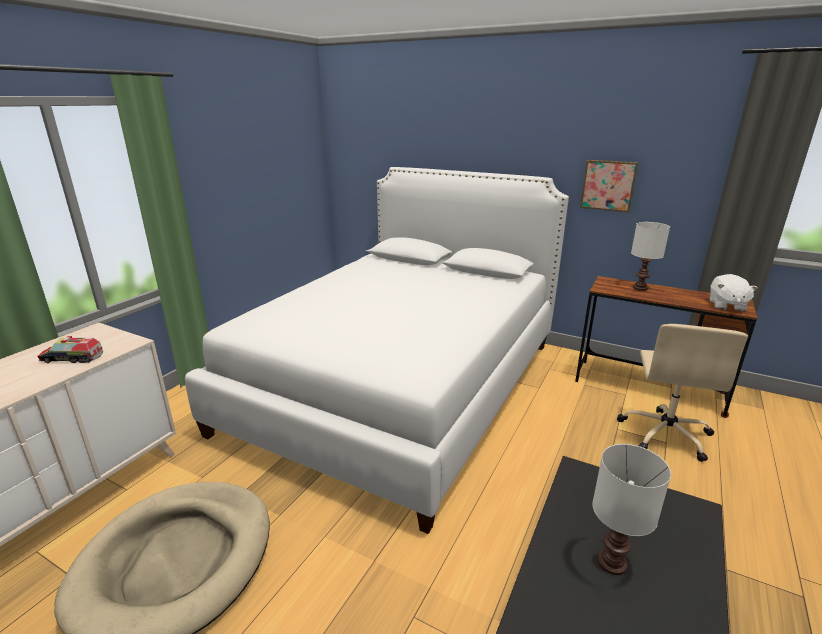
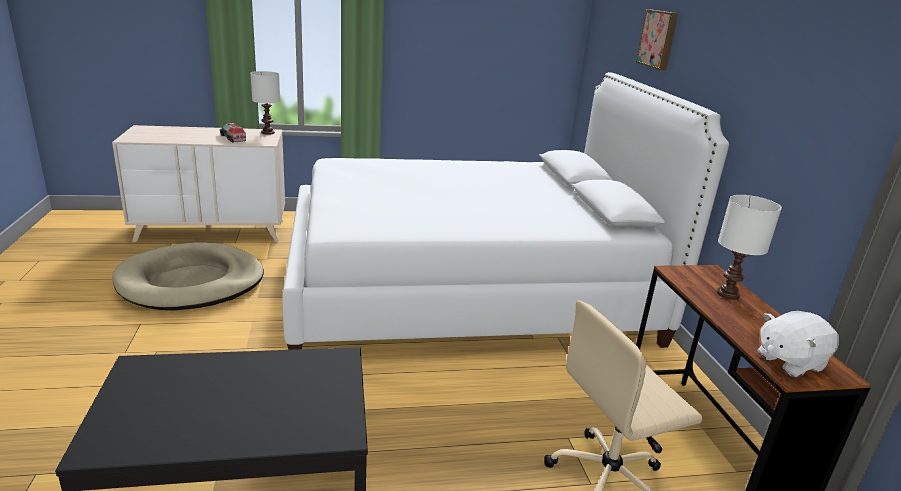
camera: 50 degrees right, 0 degrees up
(608, 185) = (778, 139): picture -> picture (658, 39)
(610, 562) = (231, 391): white table lamp -> white table lamp (268, 132)

